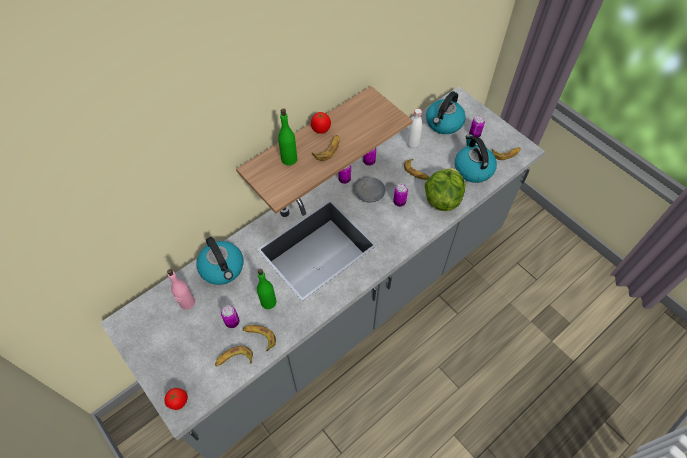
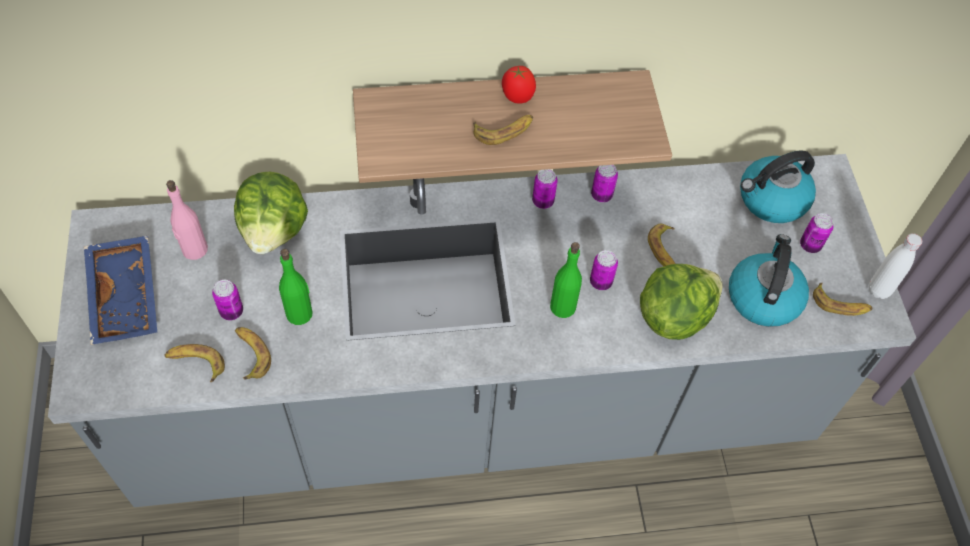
camera: 30 degrees right, 0 degrees up
(169, 349) = (127, 297): none -> blue tray
(179, 402) = (86, 374): tomato -> none
(222, 268) = (274, 230): kettle -> lettuce
(289, 159) = (437, 115): green bottle -> green bottle (563, 306)
(370, 195) = (563, 246): grey bowl -> none
(412, 144) = (692, 205): white bottle -> white bottle (879, 290)

